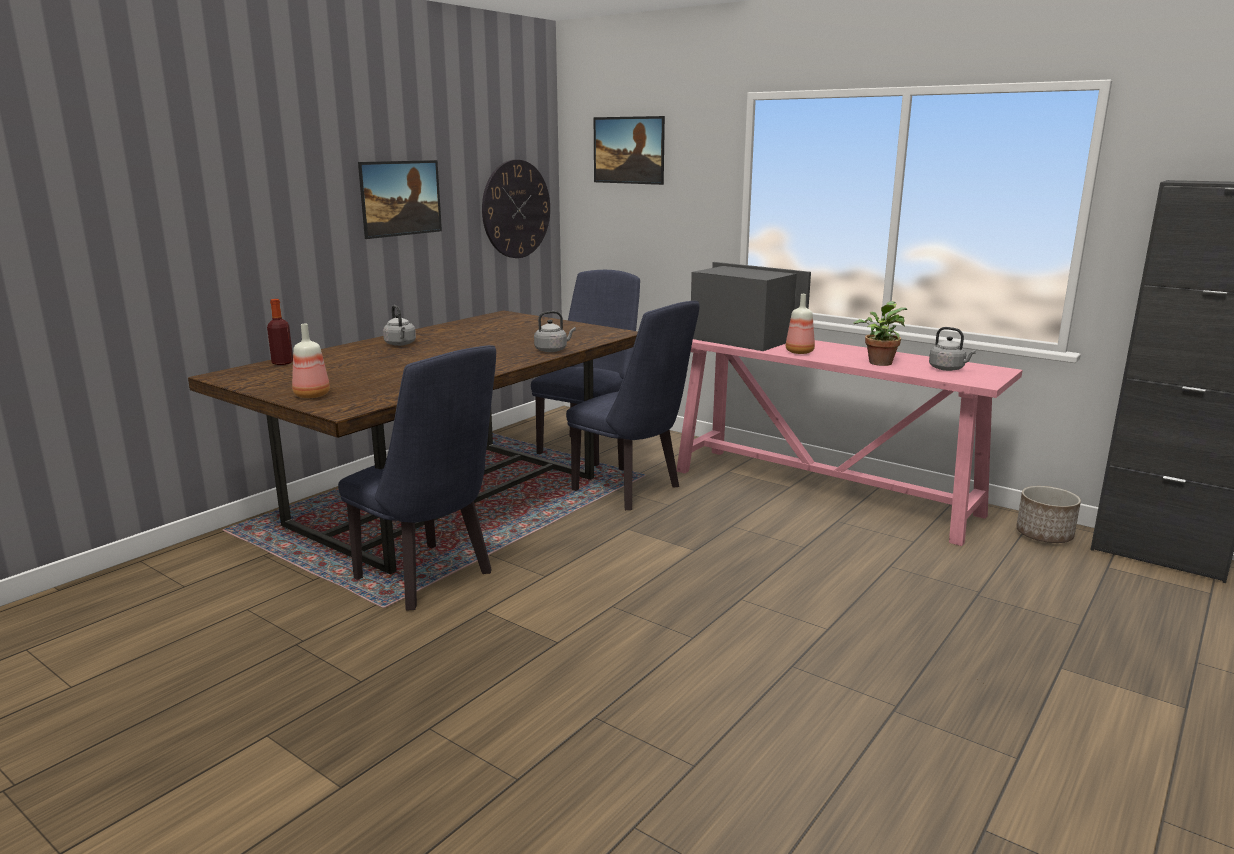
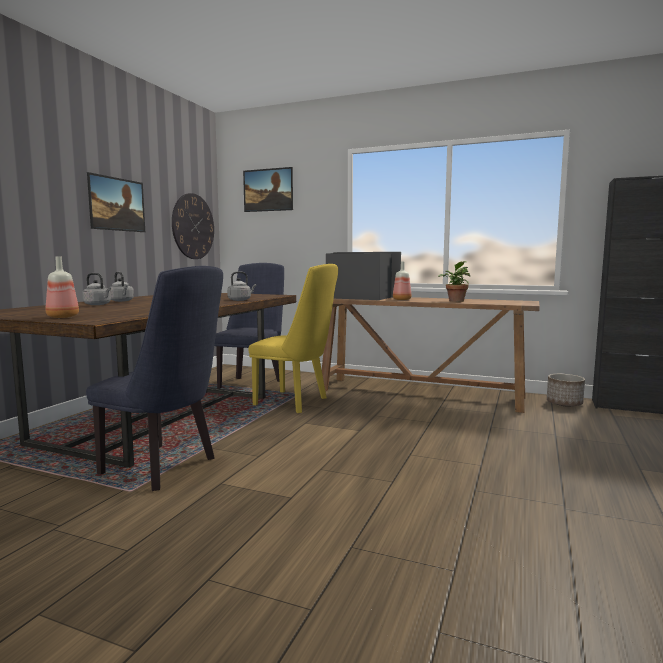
camera: 15 degrees left, 10 degrees down
(282, 363) = (26, 308): bottle -> none
(633, 491) = (296, 402): blue chair -> yellow chair
(823, 493) = (420, 394): pink console table -> brown console table
(948, 369) = (498, 301): grey kettle -> grey kettle (98, 304)

